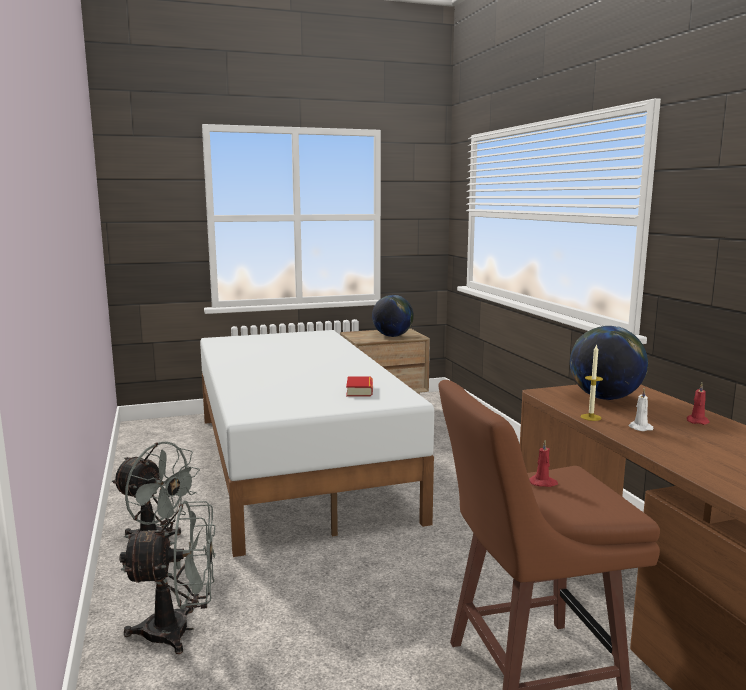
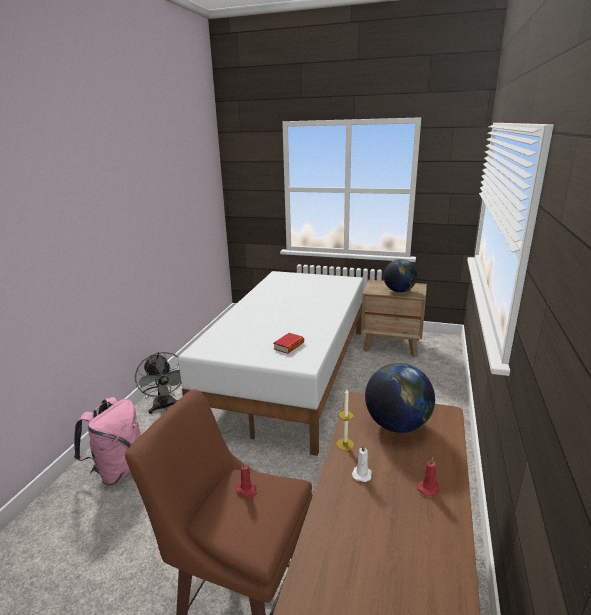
camera: 35 degrees right, 10 degrees up
(179, 631) = (118, 469): grey fan -> pink backpack

